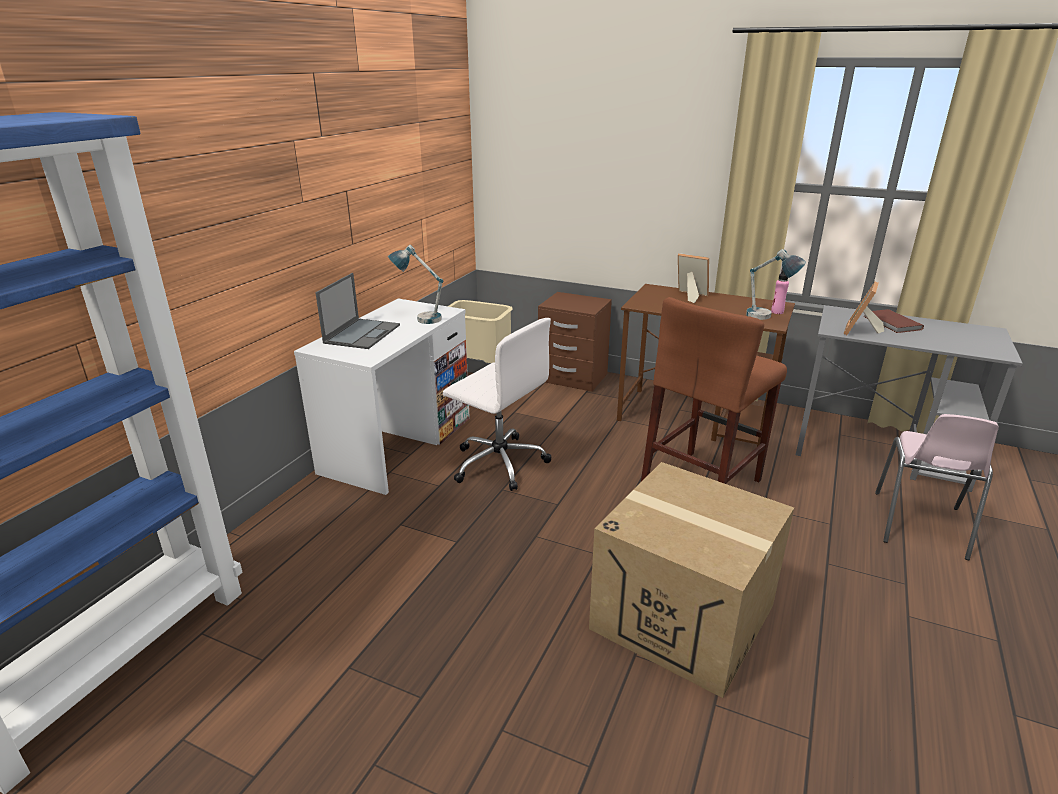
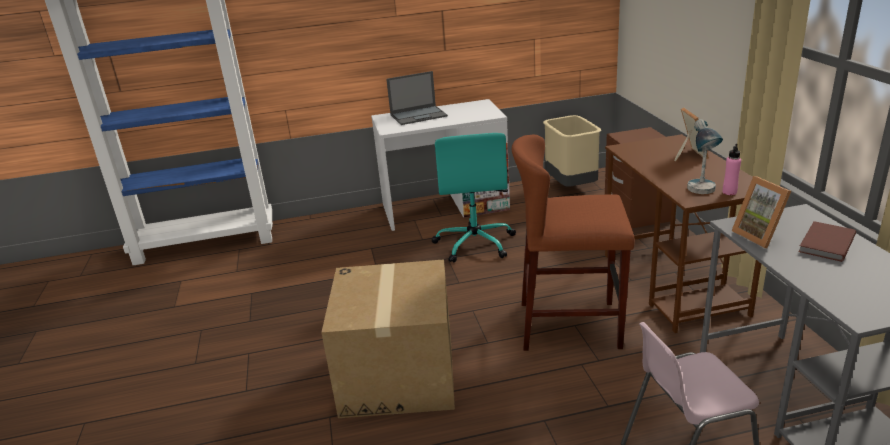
camera: 55 degrees right, 0 degrees up
(419, 318) = (467, 115): table lamp -> none
(498, 462) = (475, 243): white office chair -> turquoise office chair
(860, 331) = (760, 235): picture frame -> picture frame turned 105 degrees counterclockwise

